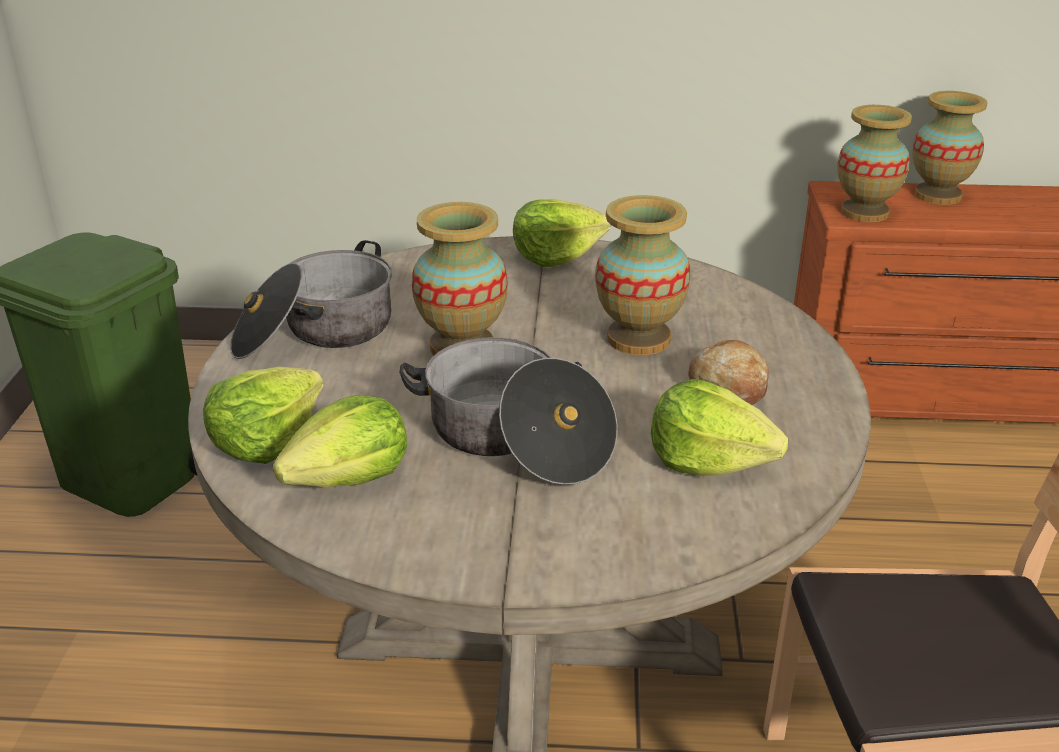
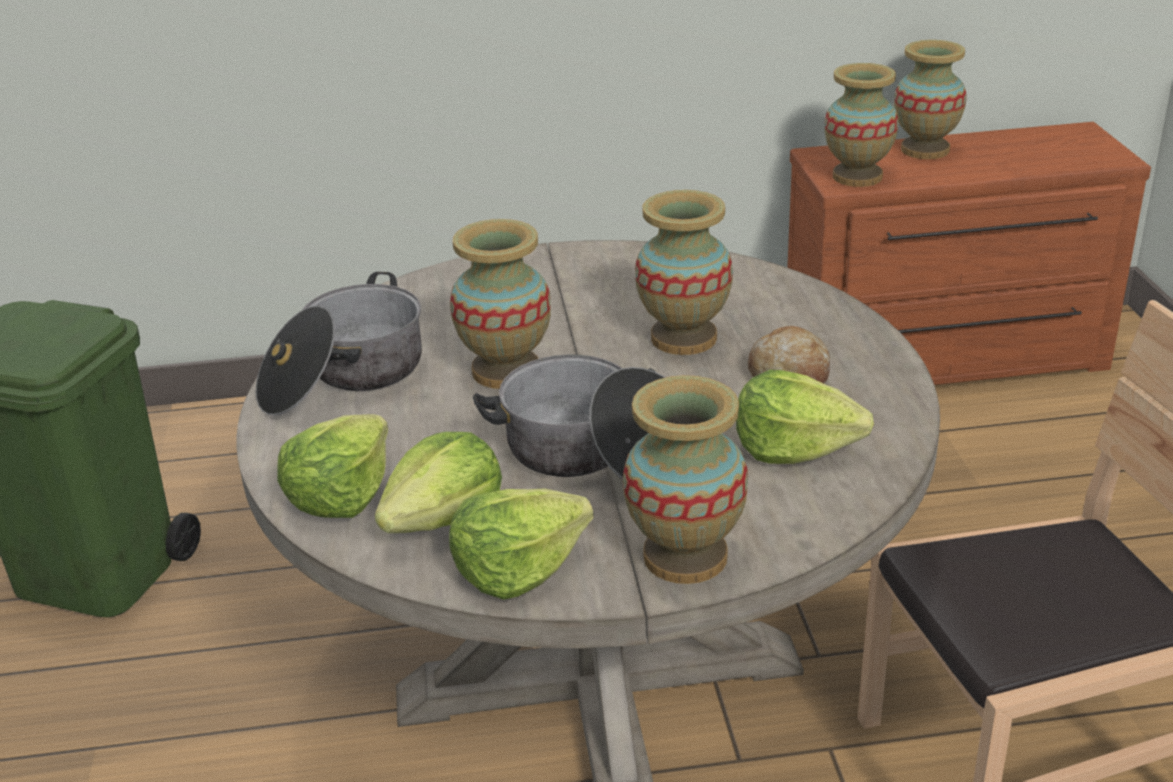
camera: 10 degrees left, 0 degrees up
(556, 255) = (566, 262): lettuce -> lettuce (518, 568)
(562, 552) = (684, 556): none -> vase

